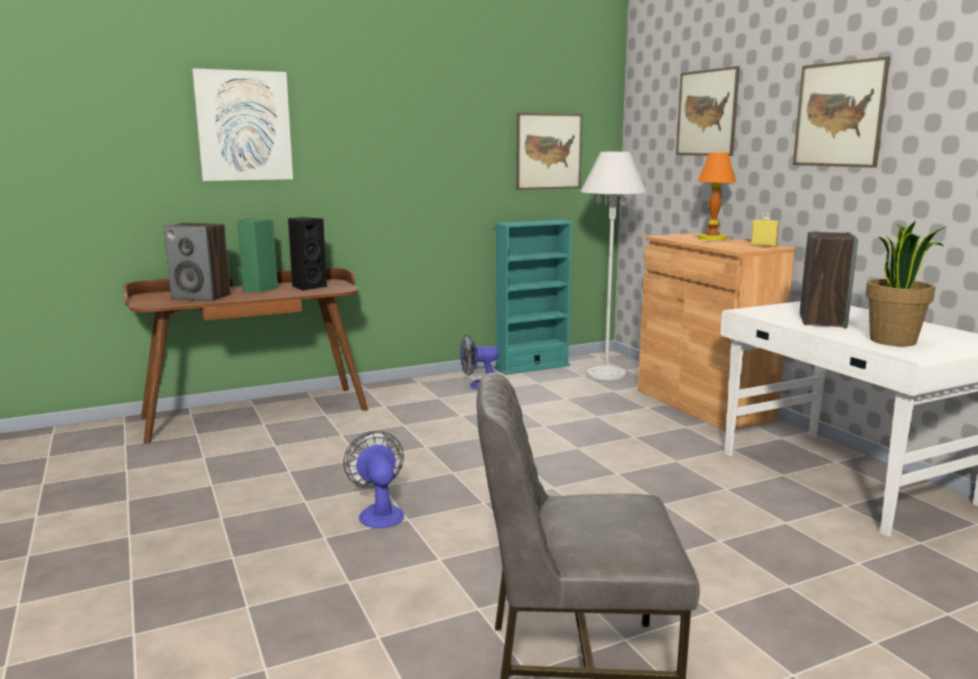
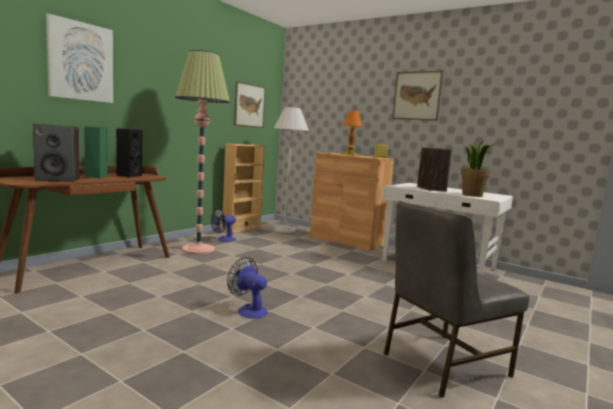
camera: 30 degrees left, 5 degrees down
(422, 400) = (198, 249): none -> floor lamp
(532, 367) = (241, 229): turquoise bookcase -> beige bookcase
(707, 113) = (339, 92): picture -> none

